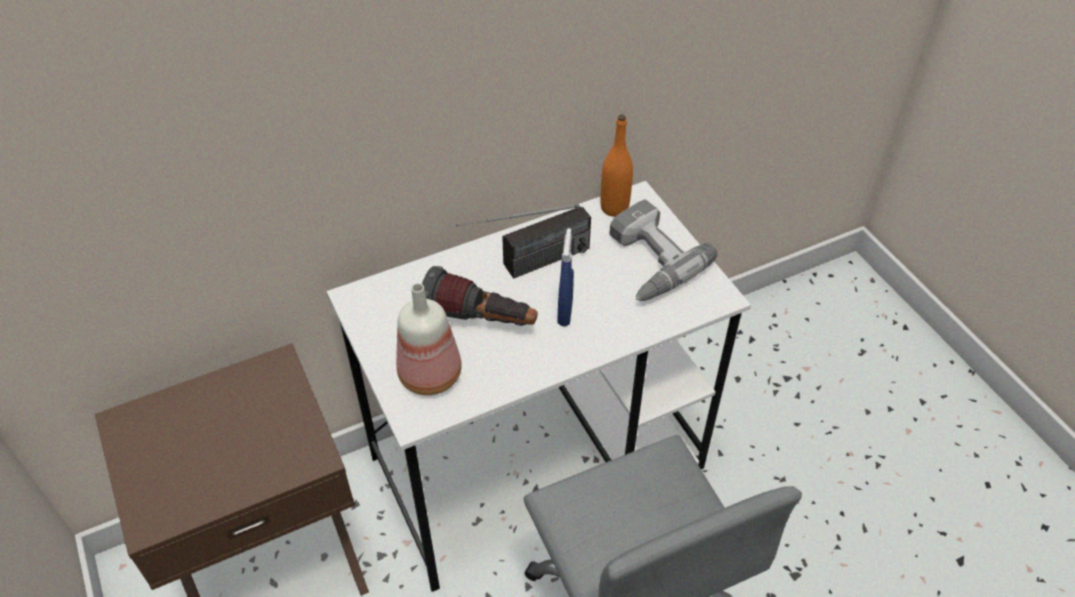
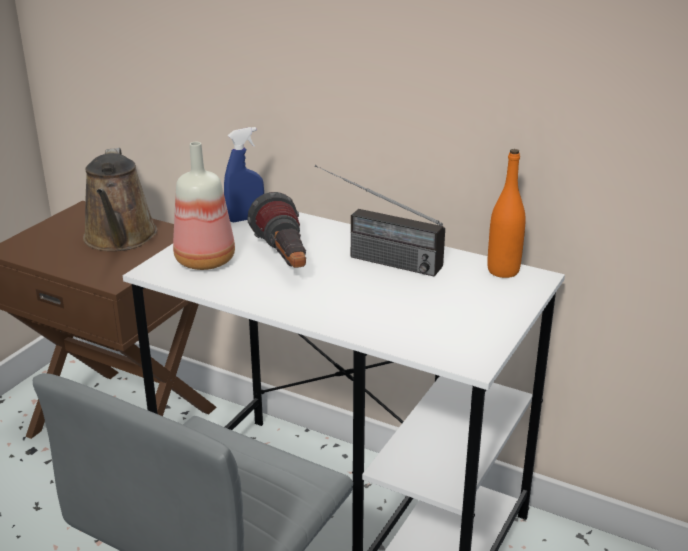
camera: 55 degrees right, 20 degrees down
(230, 417) = (120, 239): none -> brown watering can
(565, 313) = (342, 291): blue spray bottle -> blue spray bottle (245, 218)
(647, 262) = (460, 308): power drill -> none

